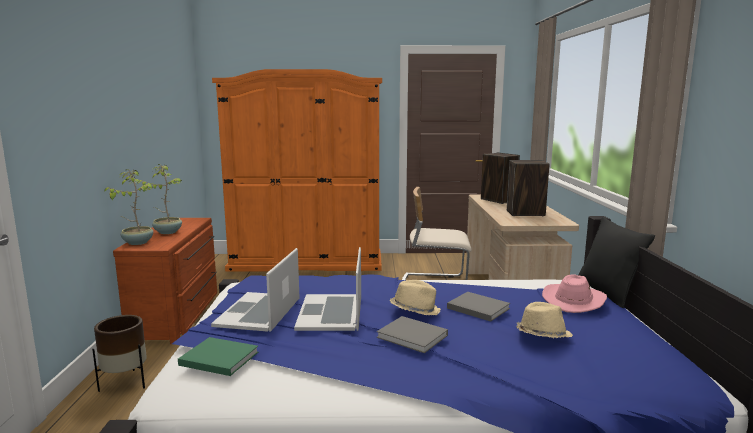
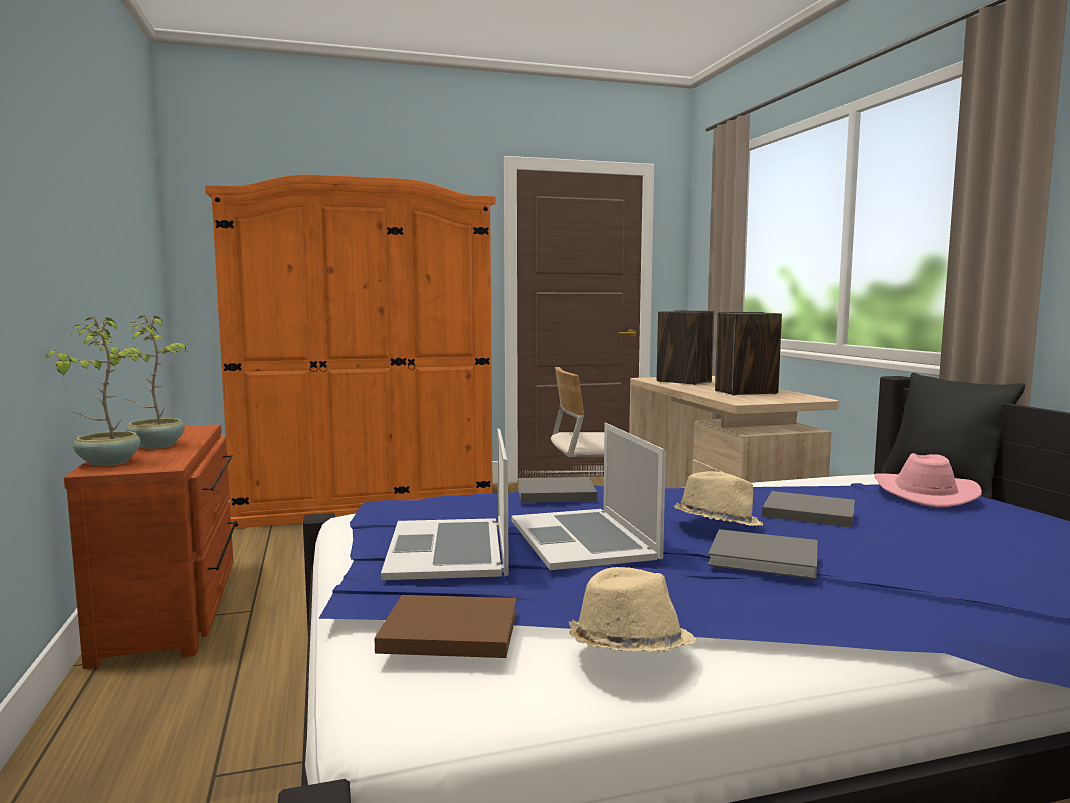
camera: 15 degrees left, 5 degrees down
(125, 383) = (119, 740): brown planter -> none
(217, 358) = (445, 631): green book -> brown book
(348, 280) = (553, 493): none -> grey book
(542, 335) = (951, 538): beige hat -> beige hat (628, 648)

